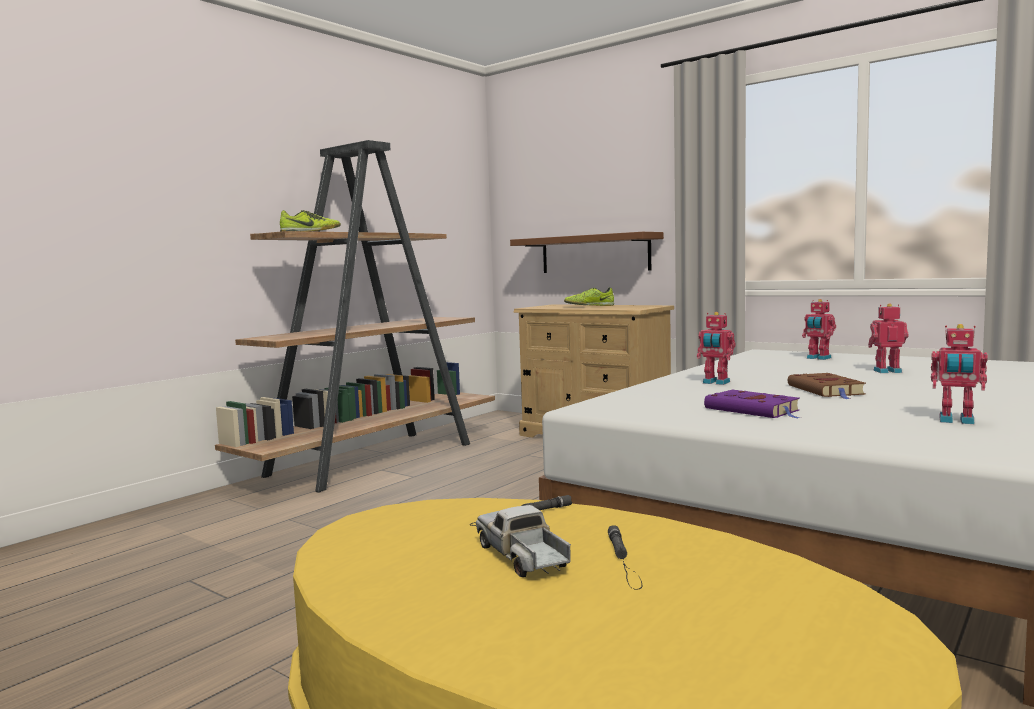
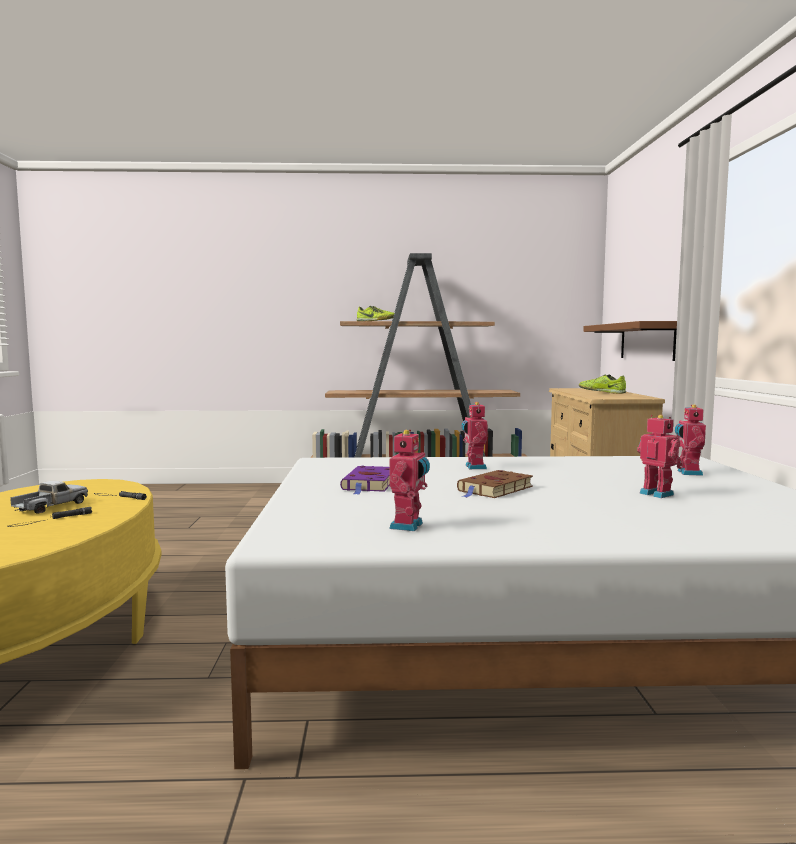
camera: 50 degrees right, 0 degrees up
(956, 421) = (409, 526): toy robot -> toy robot turned 150 degrees counterclockwise

